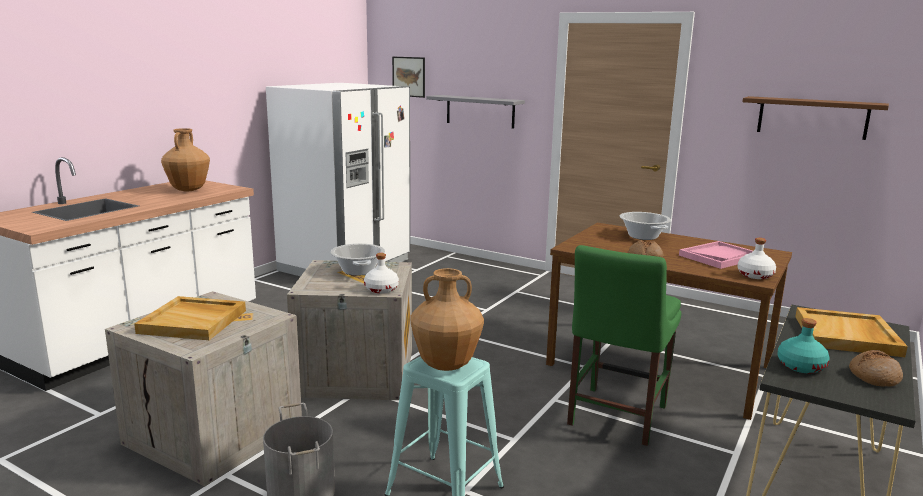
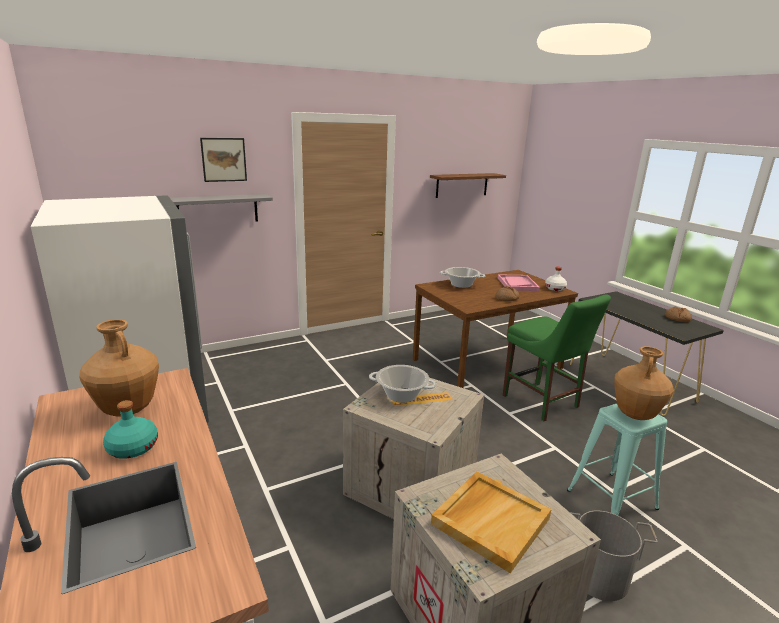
camera: 60 degrees left, 5 degrees up
(381, 289) = (459, 397): white bottle -> none
(409, 76) = (114, 181): picture -> picture (224, 159)
(800, 366) = (664, 326): turquoise bottle -> turquoise bottle (132, 448)
(847, 336) = (627, 305): beige tray -> none

